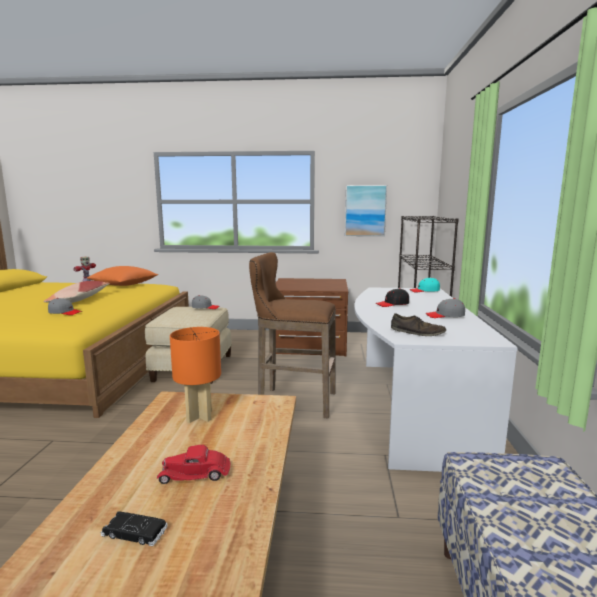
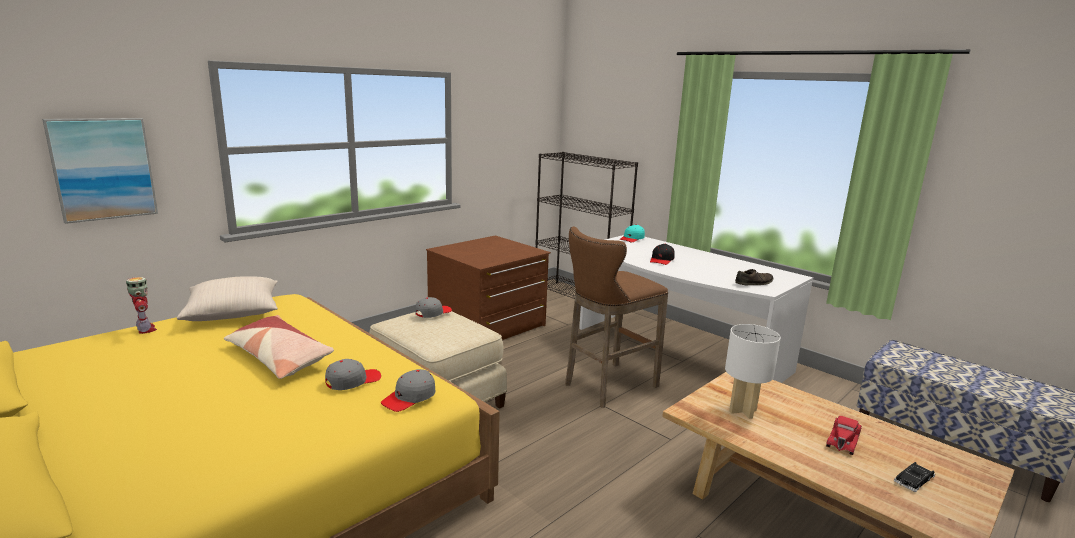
camera: 50 degrees left, 5 degrees up
(124, 285) = (233, 313): orange pillow -> beige pillow
(198, 416) = (742, 411): orange table lamp -> white table lamp
(365, 210) = (501, 149): picture -> picture (103, 169)
(445, 315) = (719, 262): grey cap -> grey cap (409, 398)

